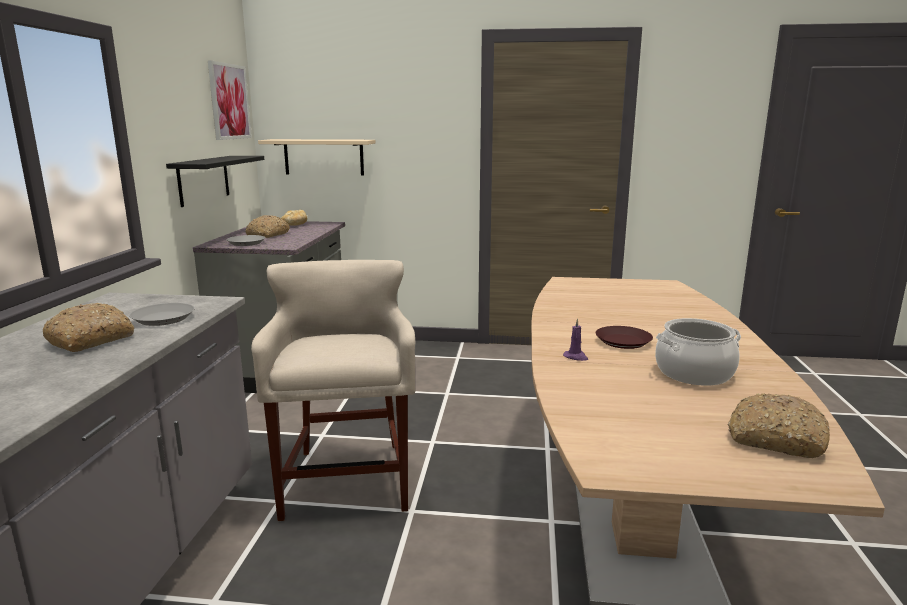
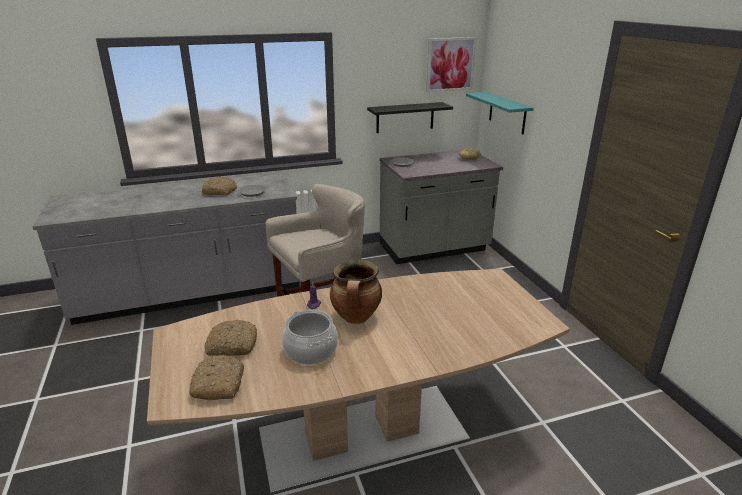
camera: 65 degrees right, 10 degrees up
(268, 234) = (431, 161): bread -> bread (232, 345)
(323, 157) = (507, 113): beige shelf -> turquoise shelf
(623, 341) = (356, 318): brown plate -> cooking pot

